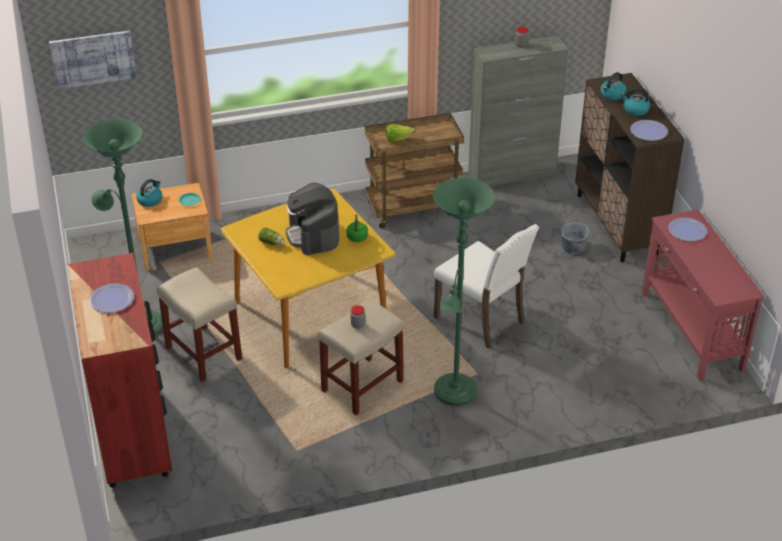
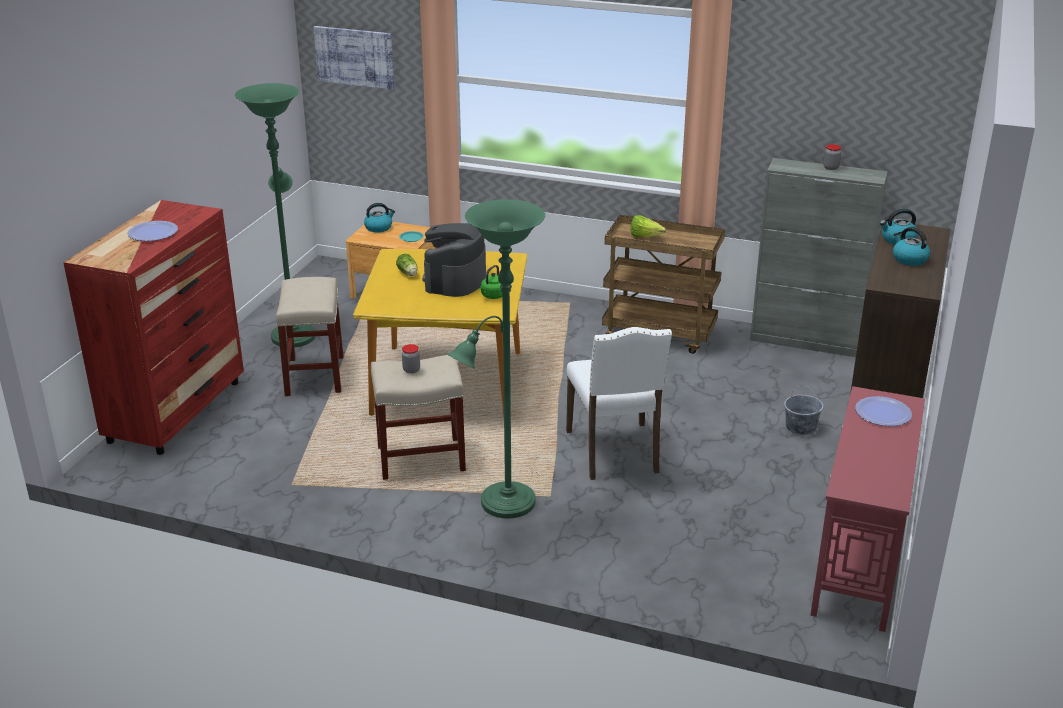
camera: 35 degrees right, 10 degrees down
(649, 131) = (900, 281): plate -> none

